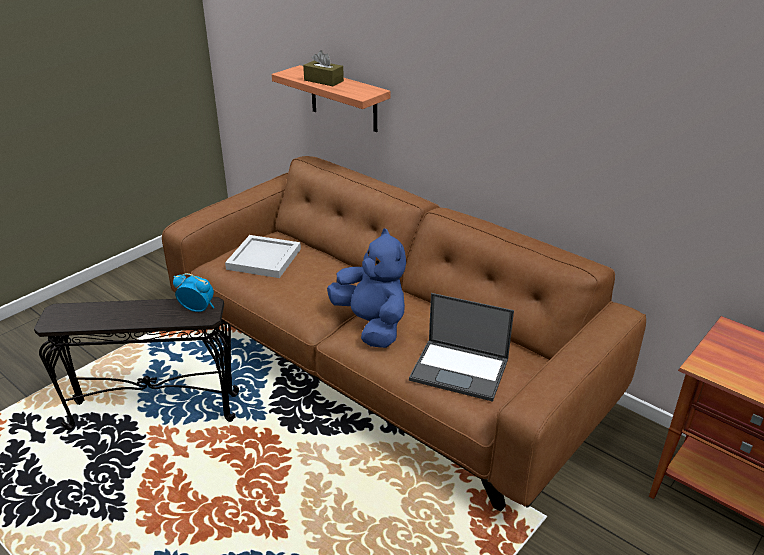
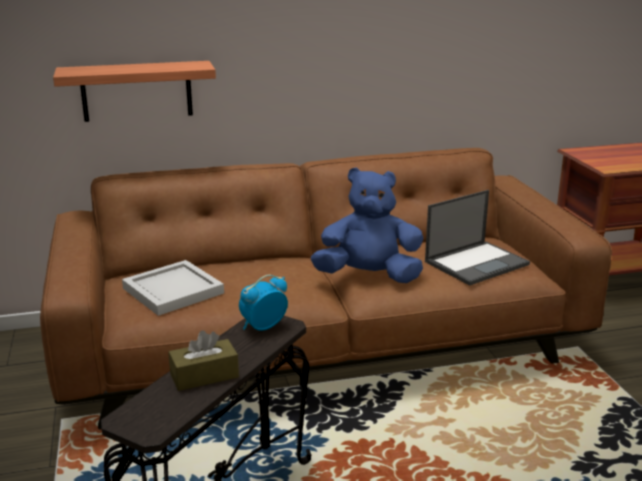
camera: 55 degrees left, 10 degrees down
(323, 80) = (128, 68): brown tissue box -> brown tissue box (204, 376)

